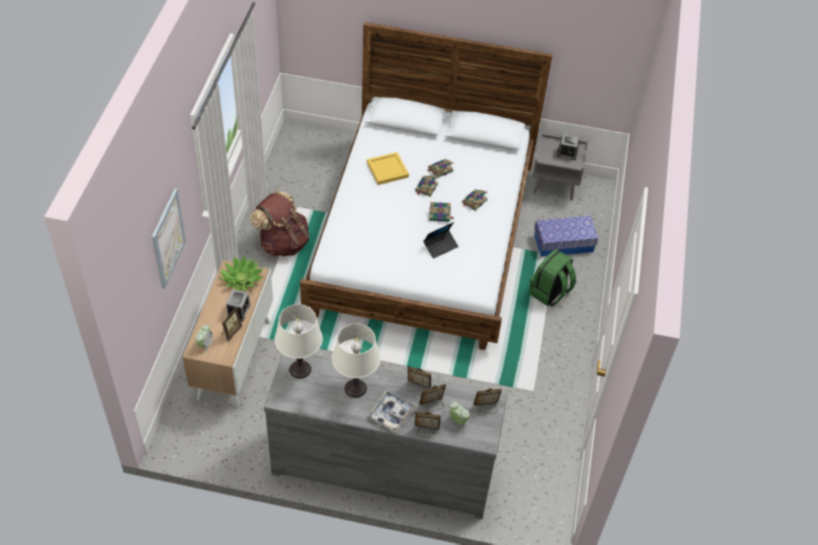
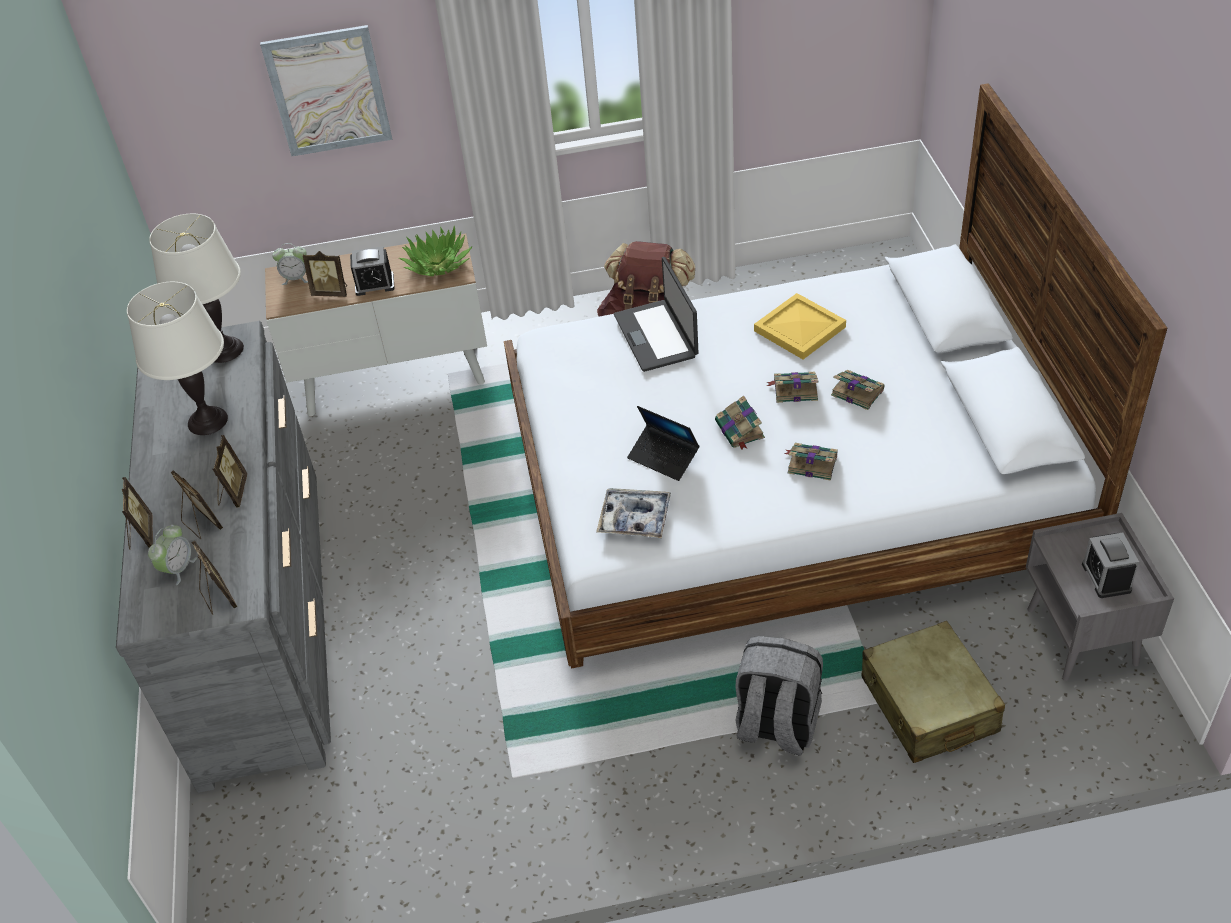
camera: 75 degrees right, 5 degrees down
(358, 217) = (657, 335): none -> laptop
(391, 413) = (168, 479): tray -> tray (634, 518)
(550, 293) = (776, 725): green backpack -> grey backpack
(563, 243) = (928, 705): storage box -> beige suitcase

